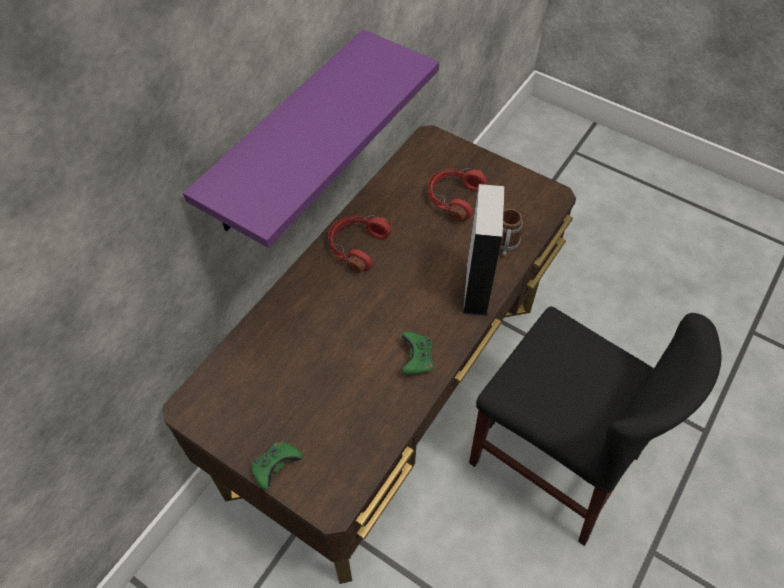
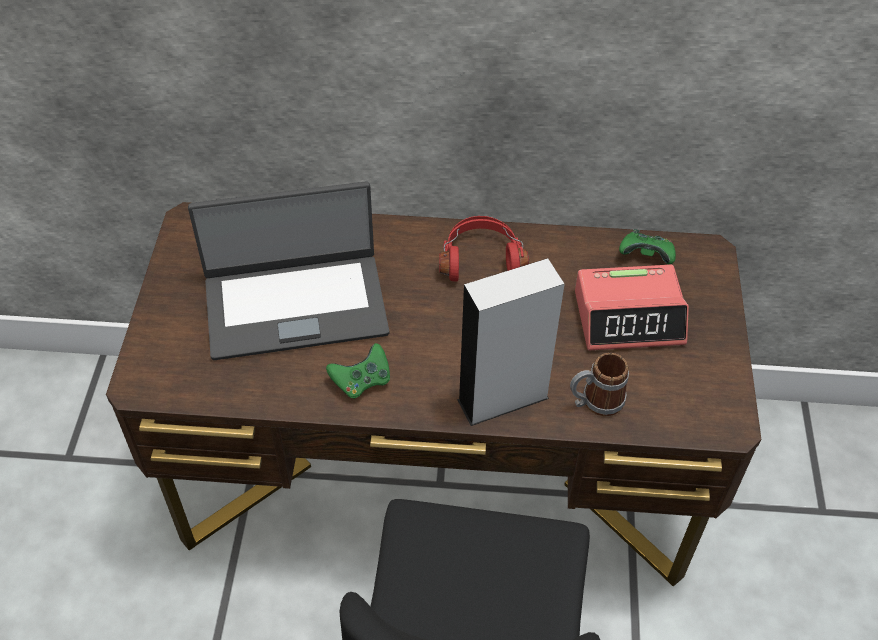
camera: 60 degrees right, 5 degrees down
(276, 467) = (160, 319): green game controller -> green game controller (646, 257)
(286, 135) = (459, 59): purple shelf -> none
(323, 370) = (295, 304): none -> laptop
(453, 198) = (629, 317): red headphones -> alarm clock

